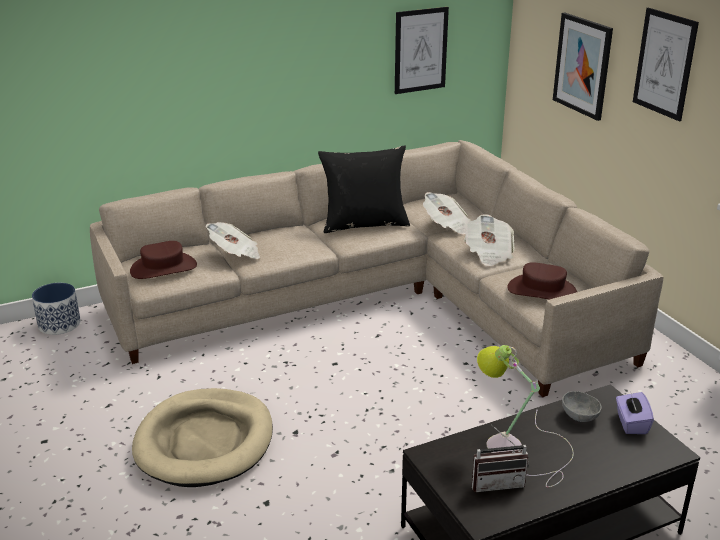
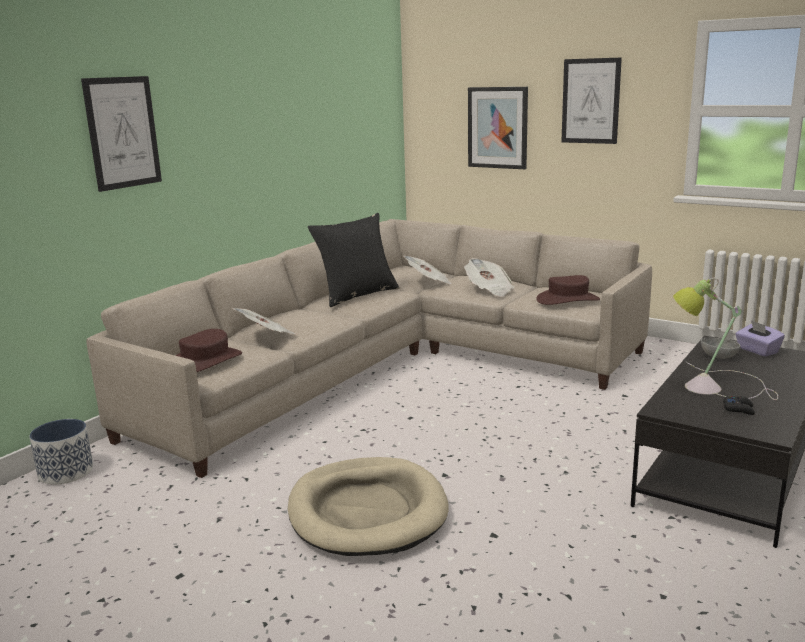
camera: 30 degrees left, 10 degrees down
(420, 50) = (348, 136): picture -> picture (123, 132)
(497, 482) = (738, 409): radio -> black game controller

